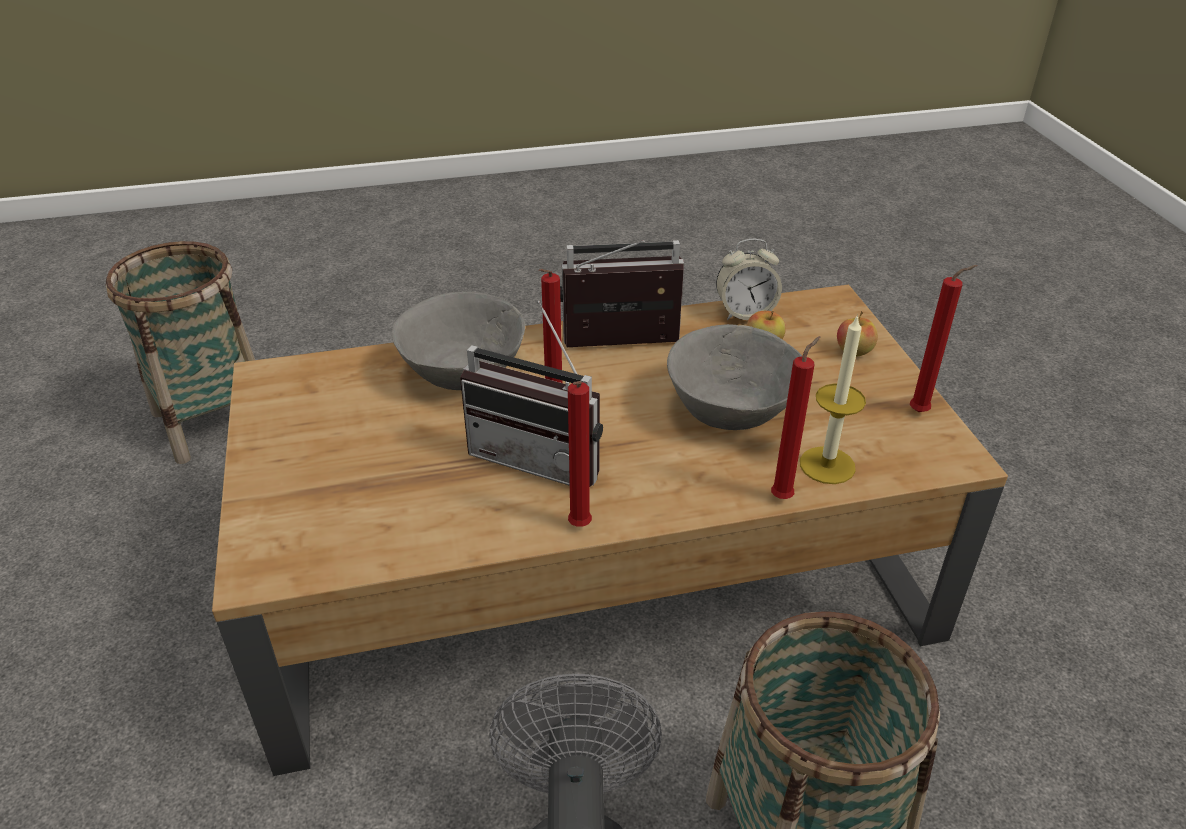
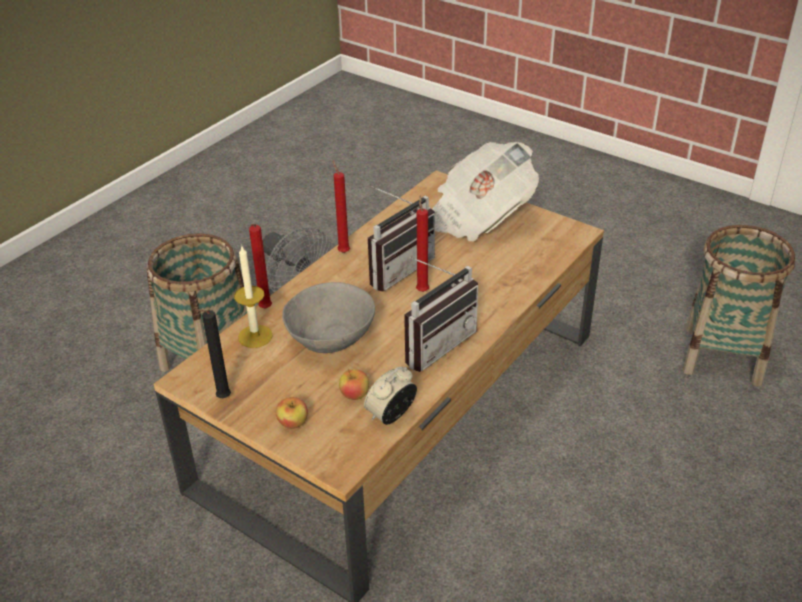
camera: 140 degrees right, 0 degrees up
(321, 470) = (478, 216): none -> newspaper
(461, 373) = (493, 282): grey bowl -> none
(542, 456) = (396, 268): radio -> radio turned 150 degrees clockwise
(922, 412) = (221, 398): red candle -> black candle

